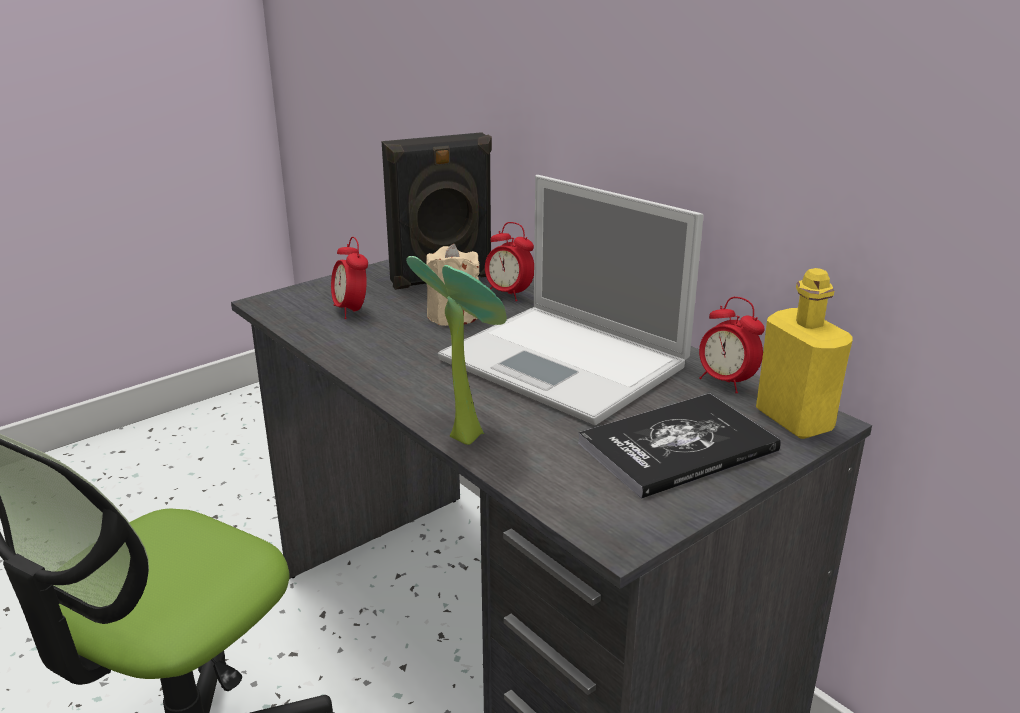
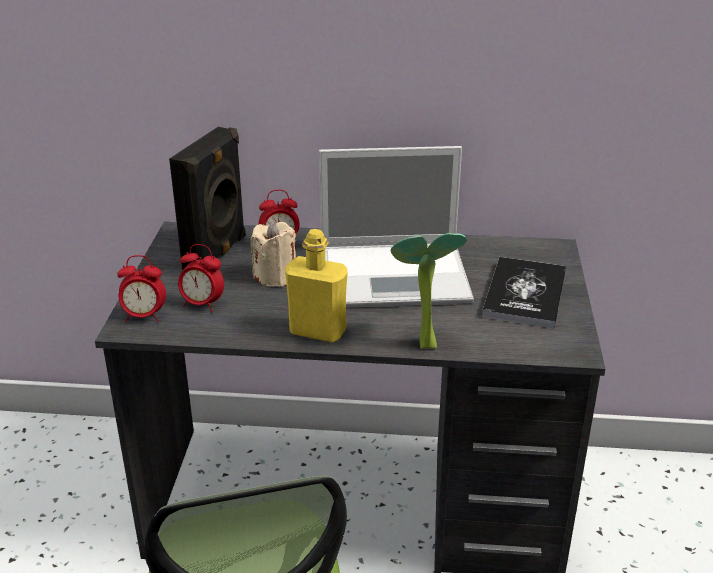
camera: 45 degrees left, 5 degrees up
(725, 382) = (486, 247): alarm clock -> alarm clock (144, 316)
(794, 420) = (545, 253): yellow bottle -> yellow bottle (317, 331)

